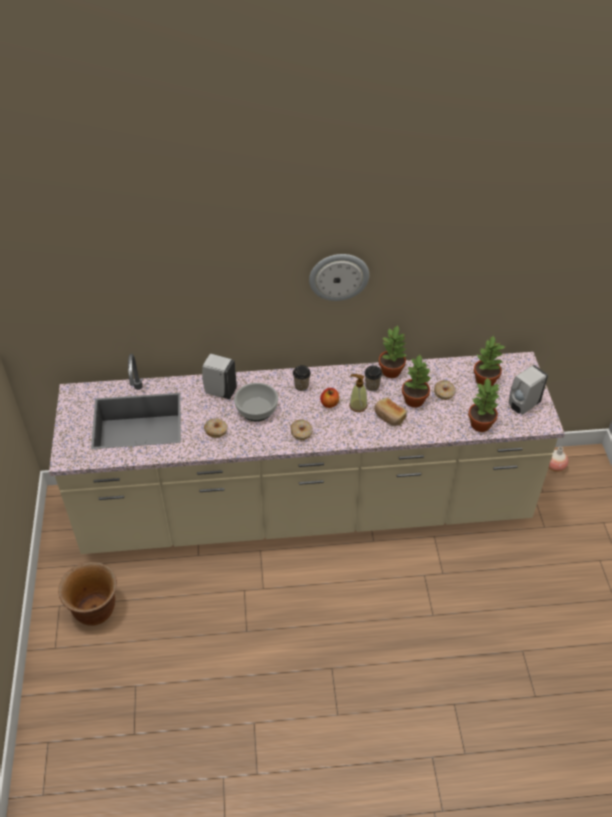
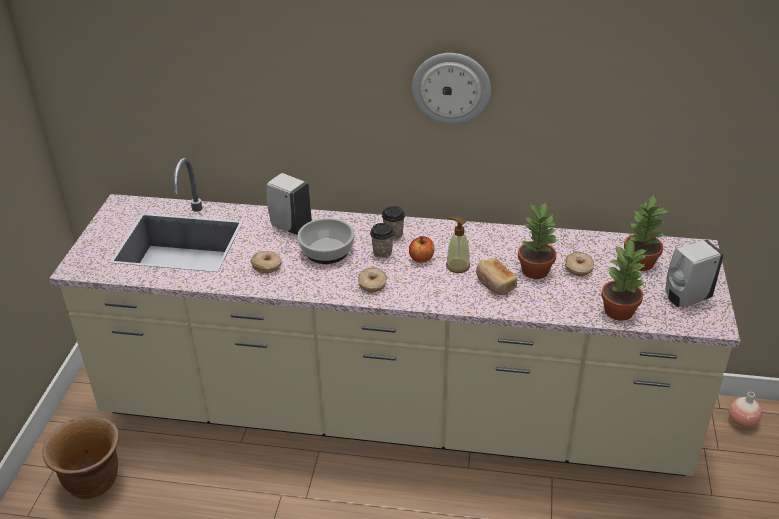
camera: 15 degrees right, 10 degrees down
(372, 386) = (484, 248): cup -> cup (382, 253)
(391, 371) = (515, 235): potted plant -> none

